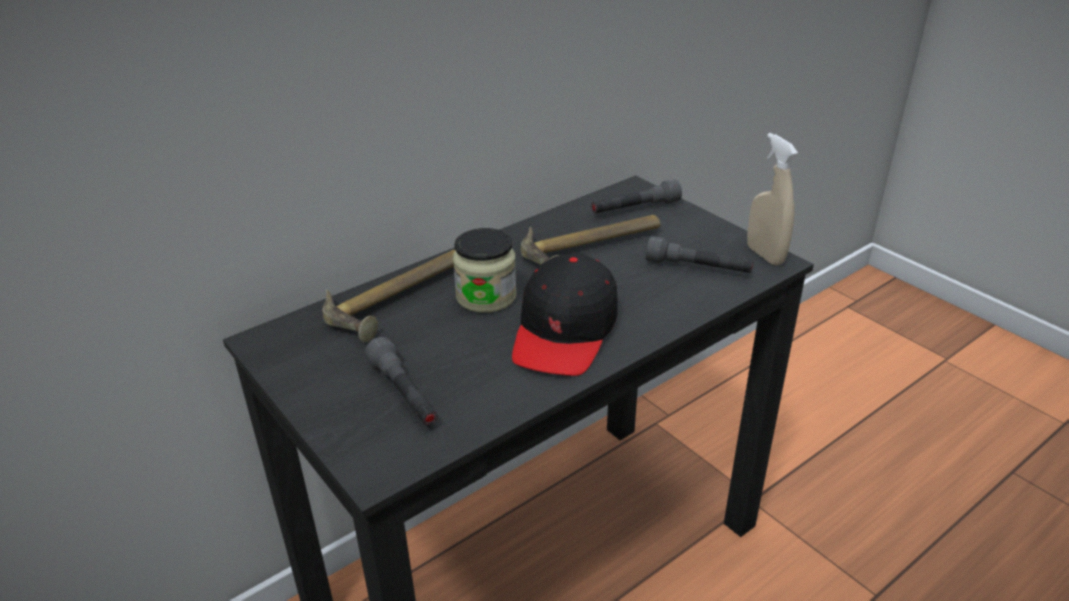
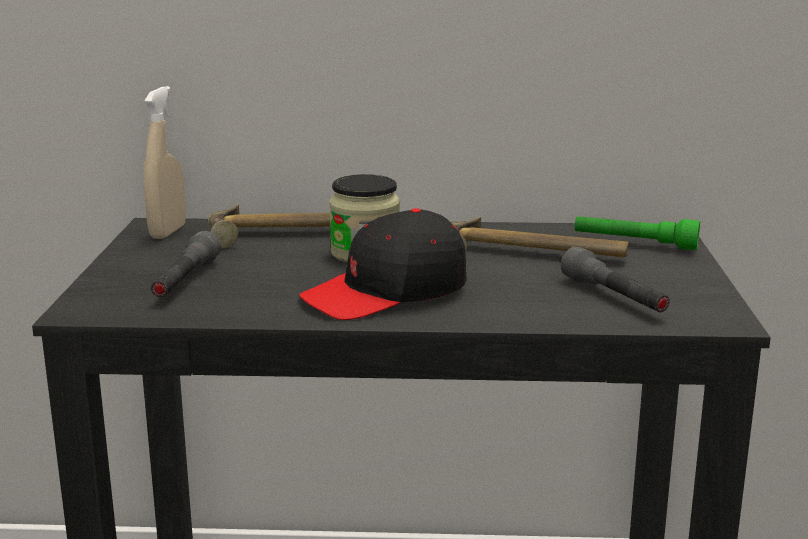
camera: 40 degrees right, 15 degrees down
(635, 209) = (634, 244): grey flashlight -> green flashlight
(765, 255) = (717, 312): beige spray bottle -> beige spray bottle (168, 232)

